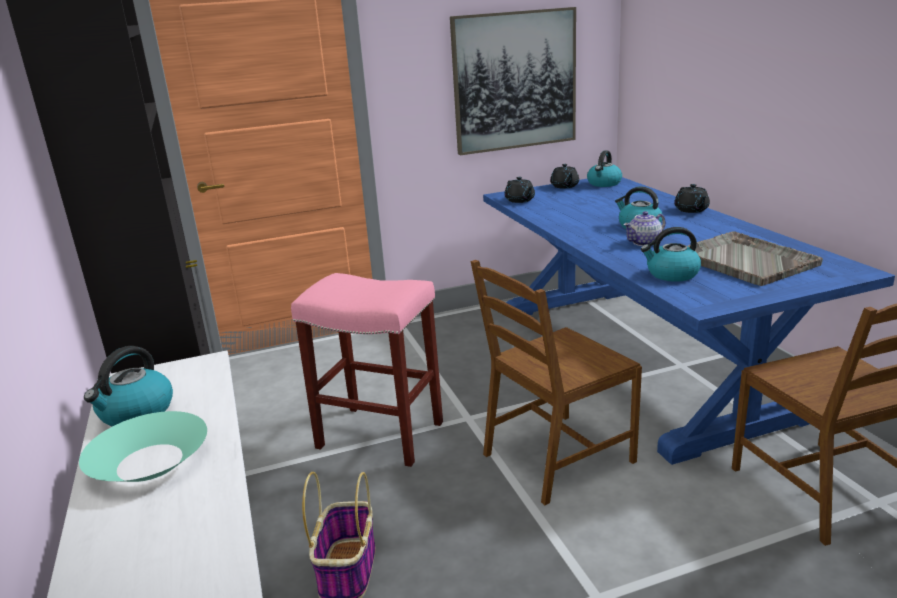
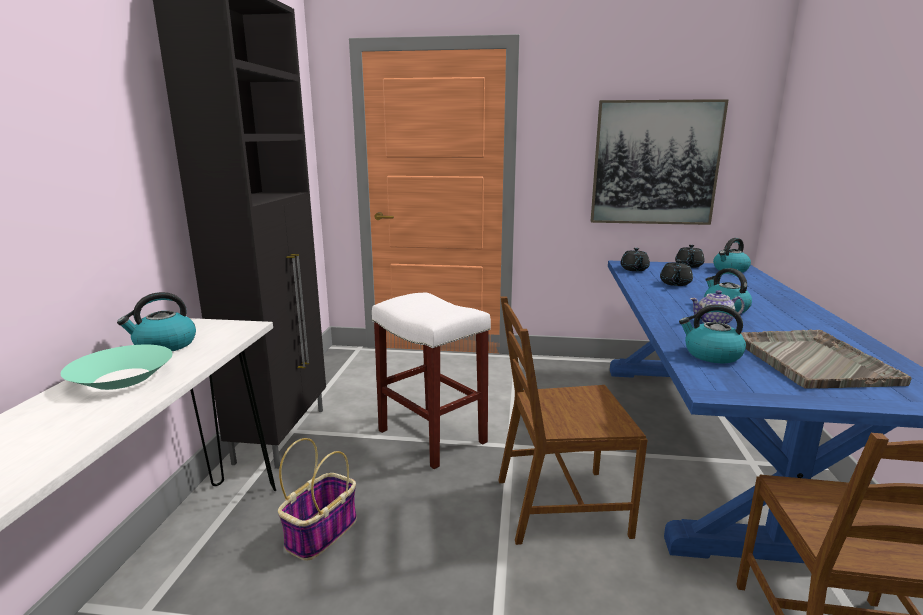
camera: 25 degrees right, 5 degrees down
(382, 435) = (433, 436): pink stool -> white stool
(691, 210) = (799, 305): black teapot -> black teapot (675, 283)

